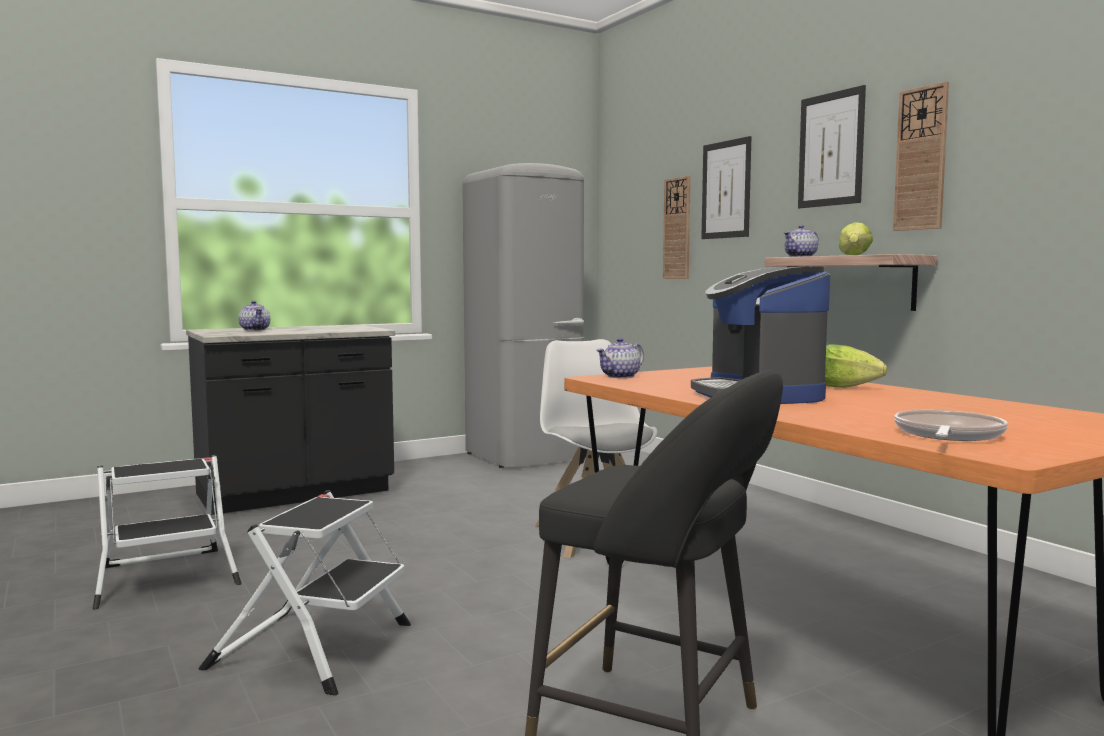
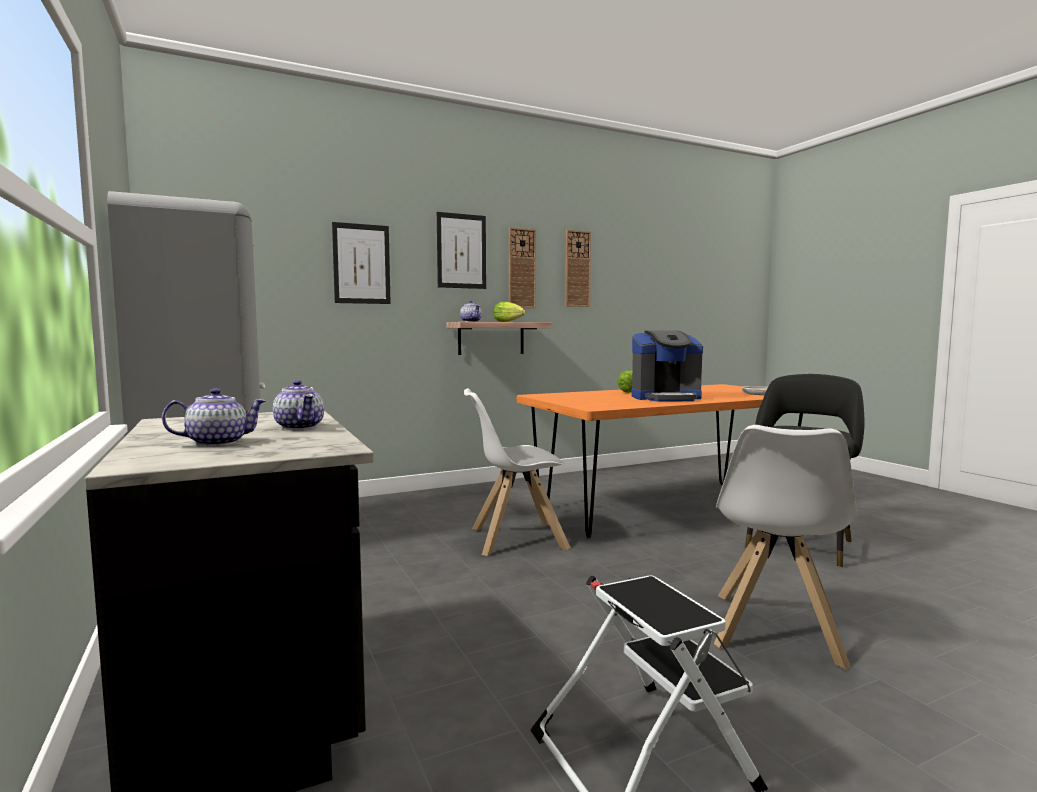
camera: 85 degrees left, 0 degrees up
(312, 648) = (776, 630): step ladder -> chair
(620, 376) = (587, 405): teapot -> teapot (300, 427)
(677, 228) = (297, 291): wall clock -> wall clock (577, 269)

